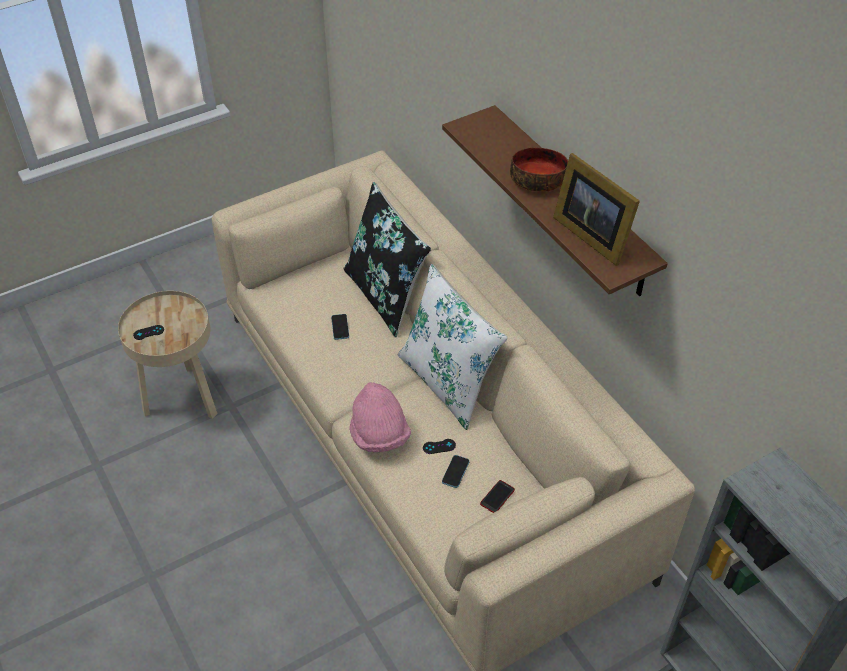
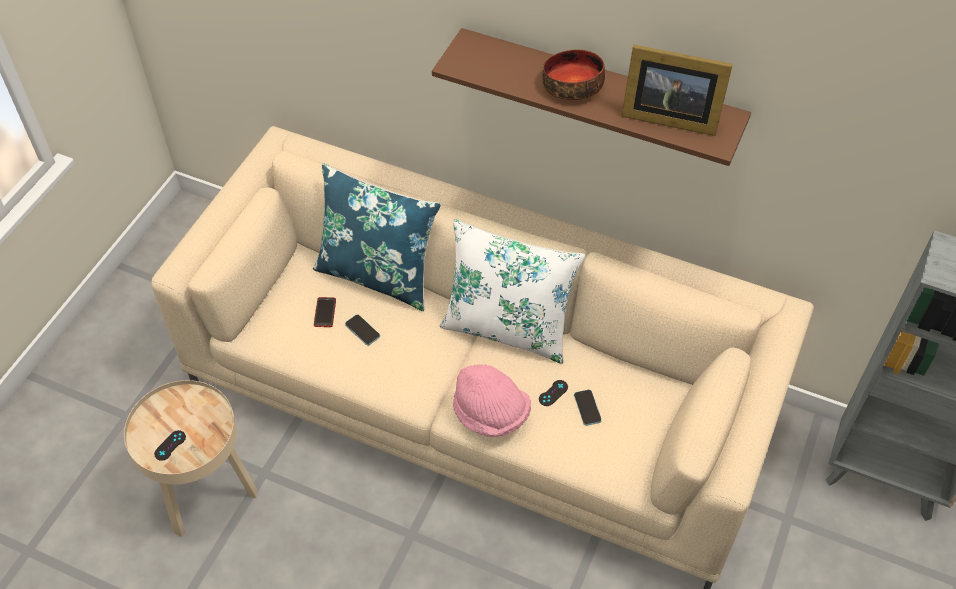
camera: 35 degrees left, 5 degrees up
(386, 295) = (378, 274): black pillow -> blue pillow
(497, 497) = (640, 409): phone -> phone (325, 312)

